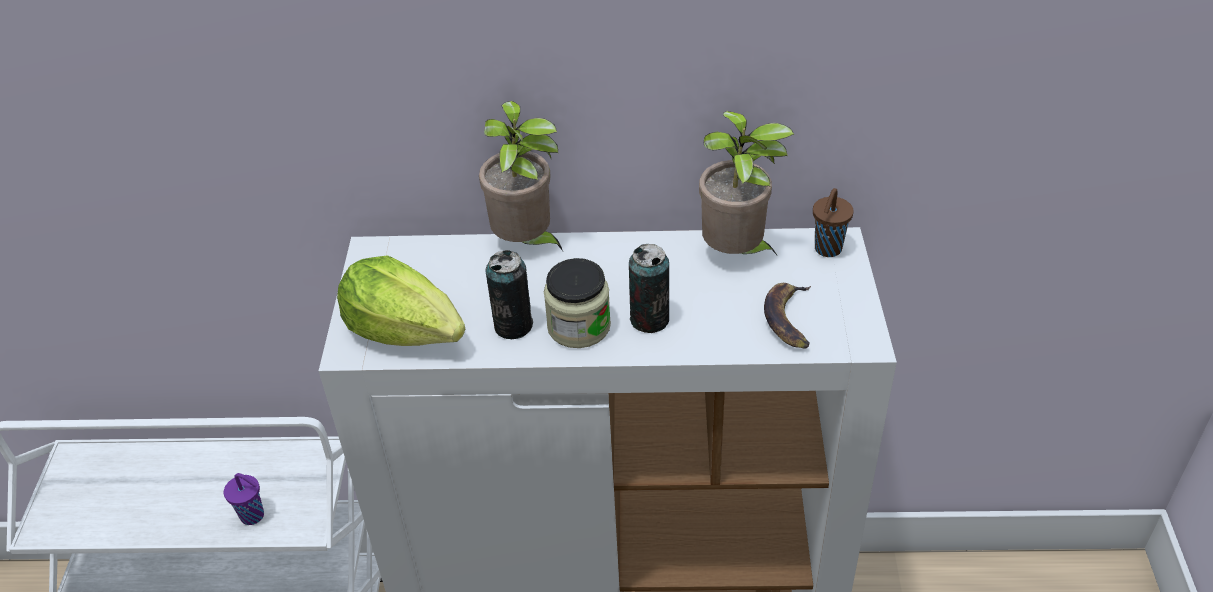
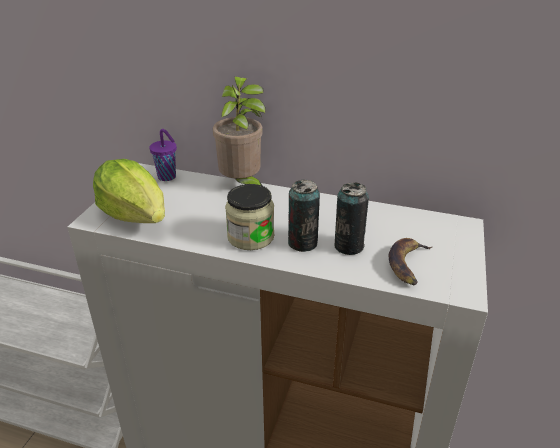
camera: 15 degrees right, 10 degrees down
(254, 516) = (54, 337): purple cup -> purple cup (168, 177)
(513, 325) = (206, 227): can -> can (348, 246)
(736, 254) = (383, 217): potted plant -> none
(827, 250) = (453, 227): brown cup -> none

